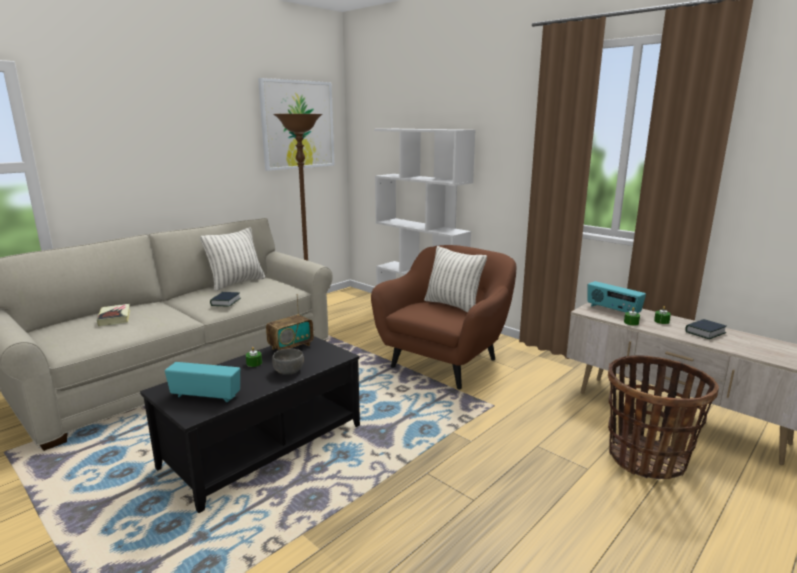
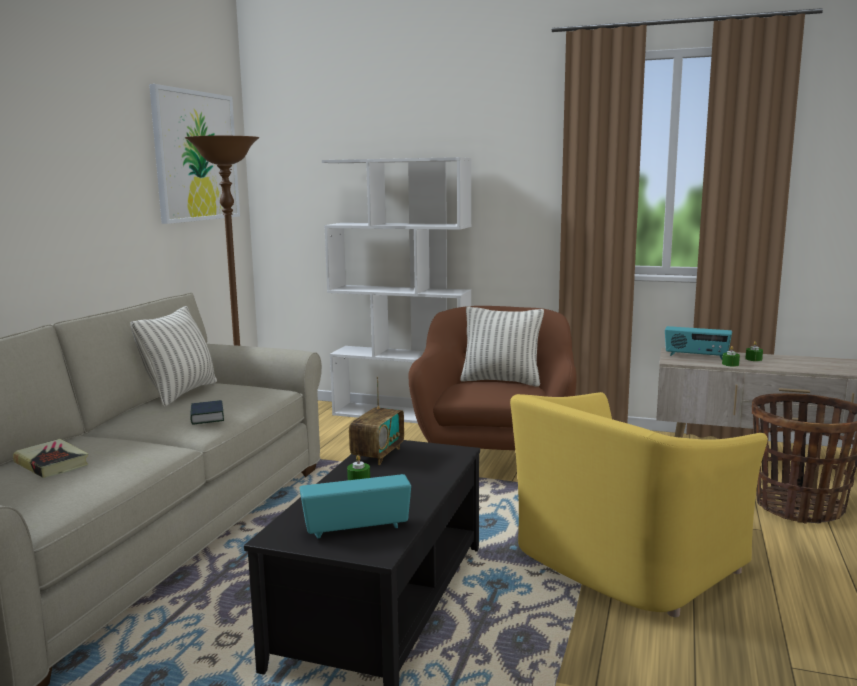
camera: 25 degrees left, 5 degrees down
(289, 371) = (421, 479): grey bowl -> none
(444, 464) = (622, 563): none -> yellow armchair
(705, 332) = (803, 363): book -> none

